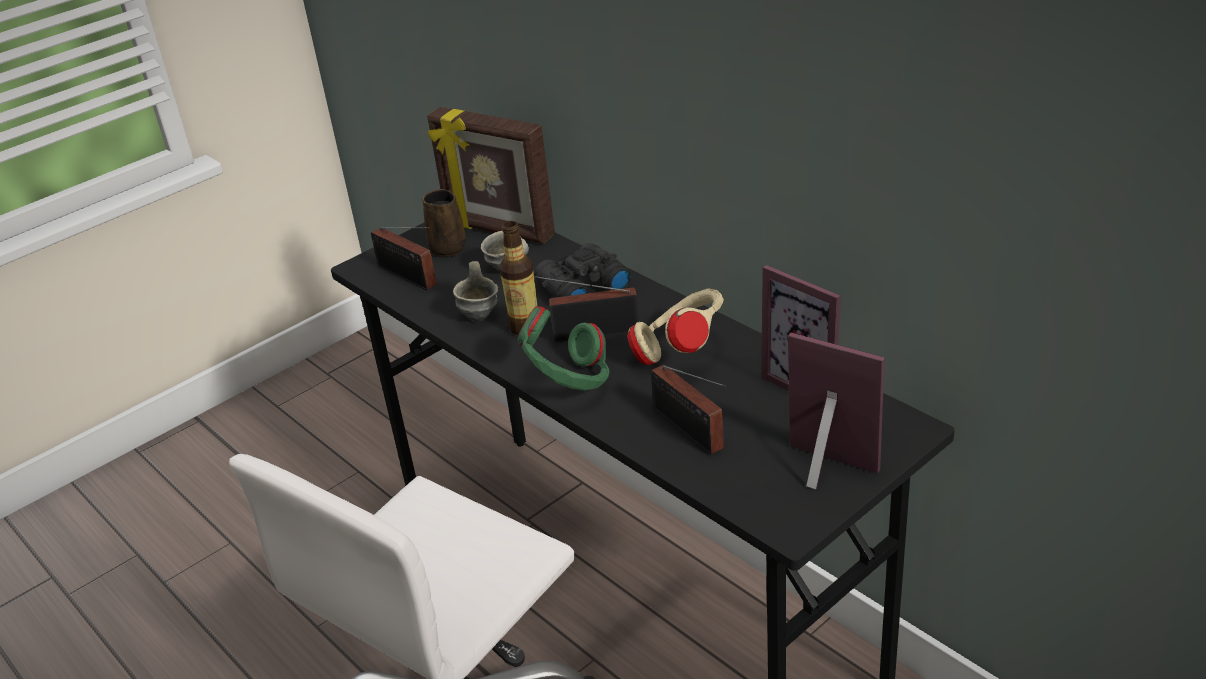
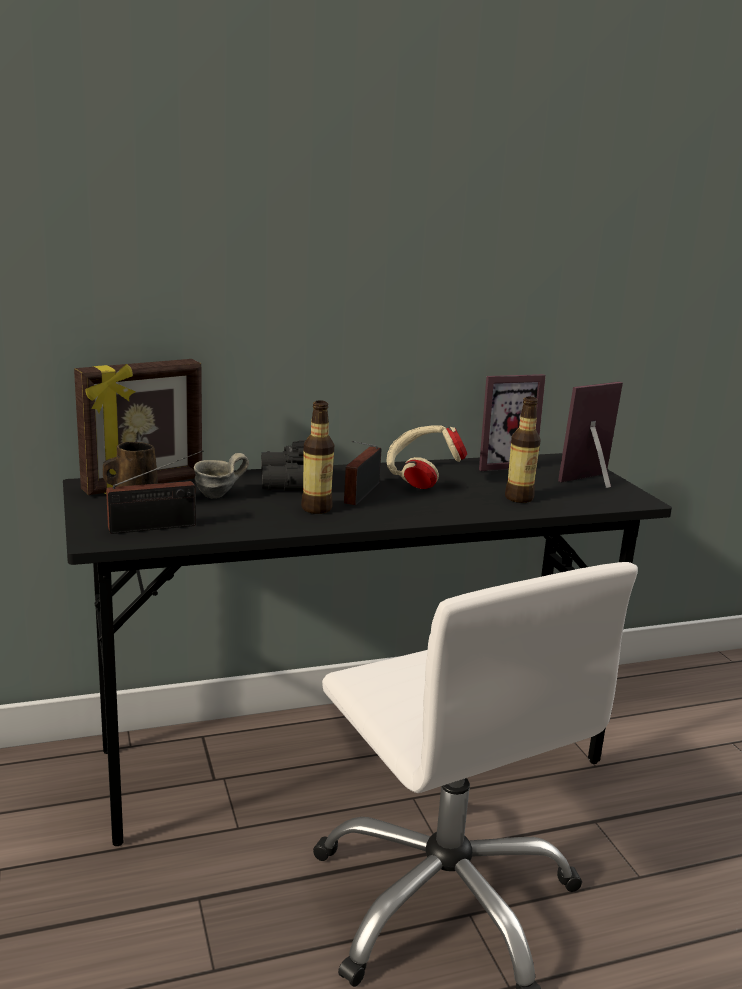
camera: 70 degrees left, 15 degrees down
(481, 313) = (270, 516): grey mug -> none
(568, 382) = (416, 513): green headphones -> none
(690, 431) = (519, 498): radio -> bottle

